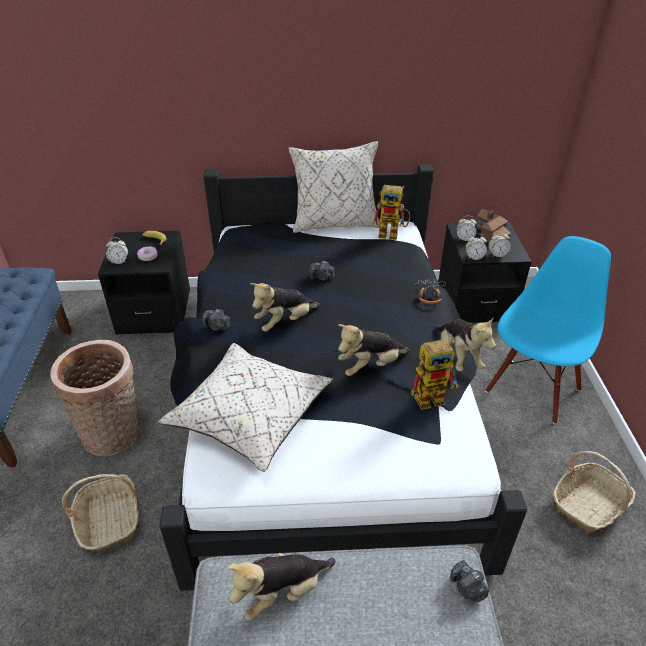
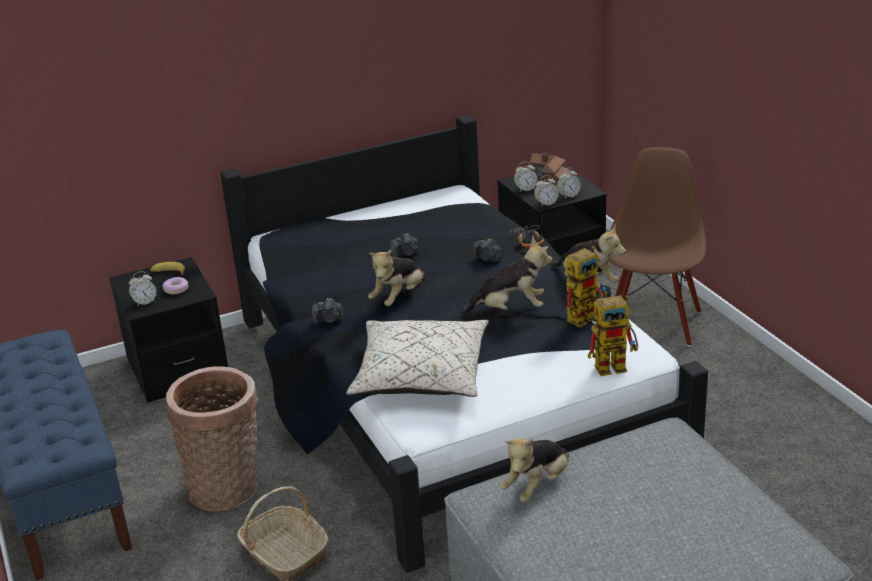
camera: 20 degrees left, 10 degrees down
(334, 223) = (378, 204): beige pillow -> none
(370, 366) = (510, 309): plush toy -> plush toy turned 135 degrees counterclockwise
(393, 234) = (452, 199): toy robot -> toy robot (616, 365)
(467, 588) = (687, 437): camera -> camera (487, 259)
(531, 388) = (652, 324): blue chair -> brown chair
(589, 504) = (751, 397): basket -> none

